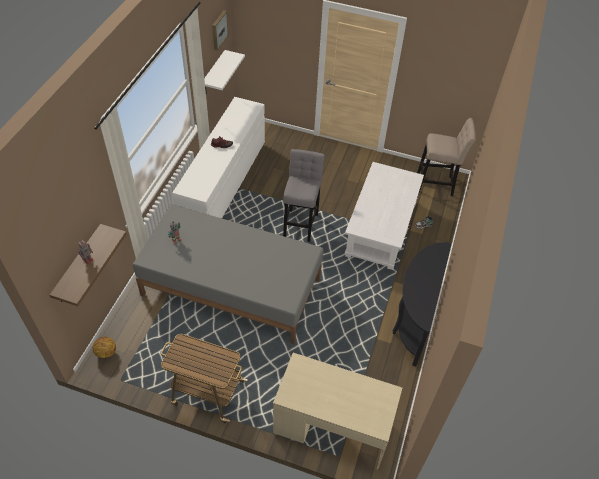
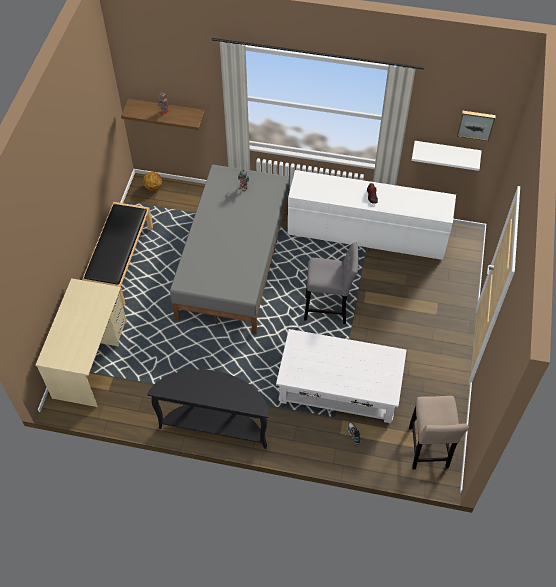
camera: 85 degrees right, 5 degrees up
(207, 392) = (120, 262): cart -> black bench

